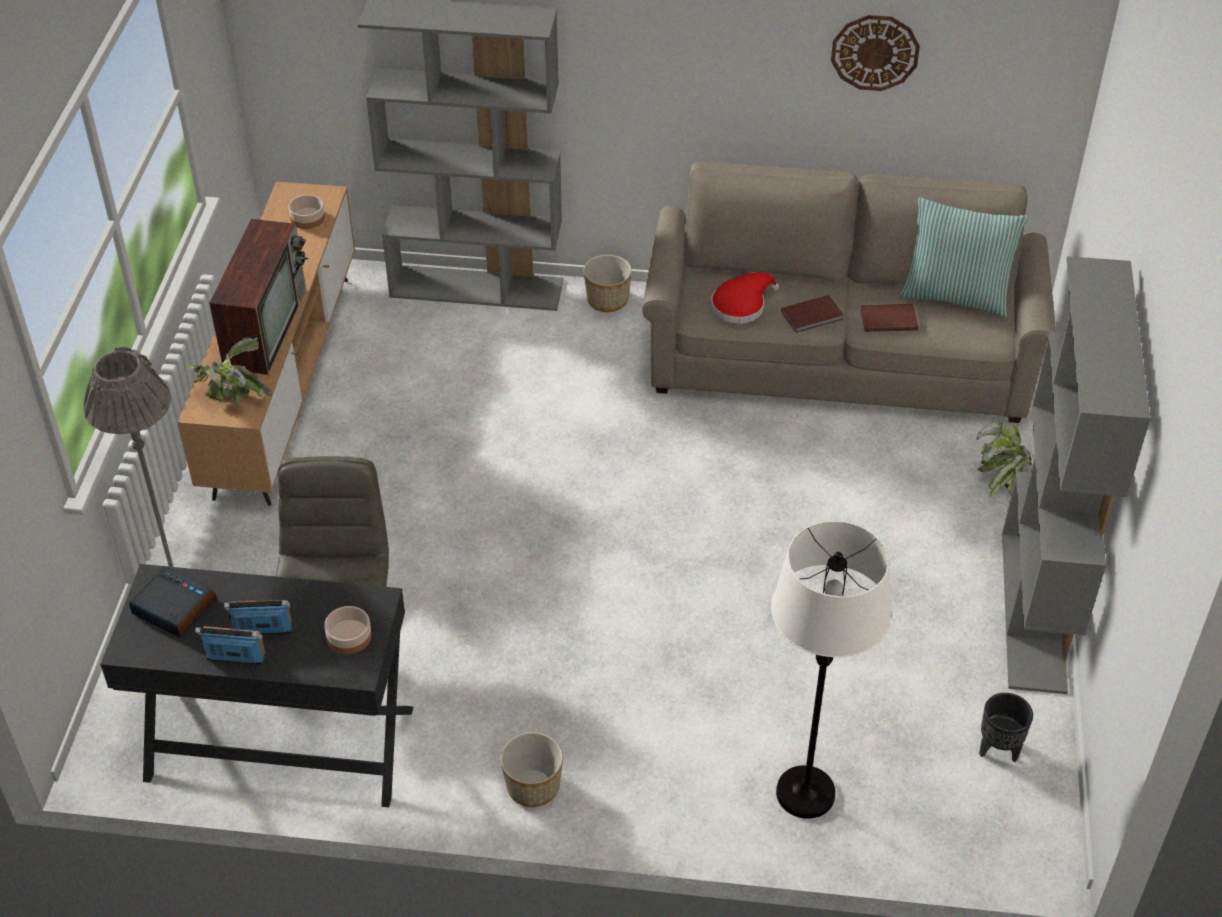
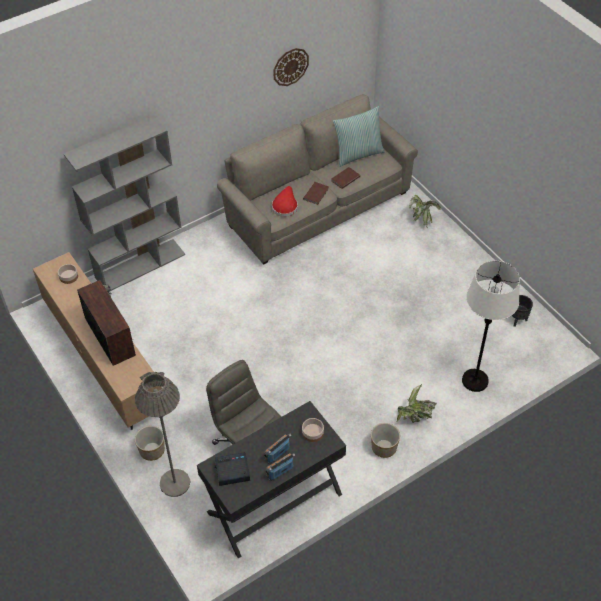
camera: 40 degrees left, 5 degrees up
(232, 397) = (132, 375): potted plant -> potted plant (415, 416)
(608, 299) = (201, 237): planter -> planter (152, 450)
(1034, 612) = (480, 262): grey bookcase -> none

